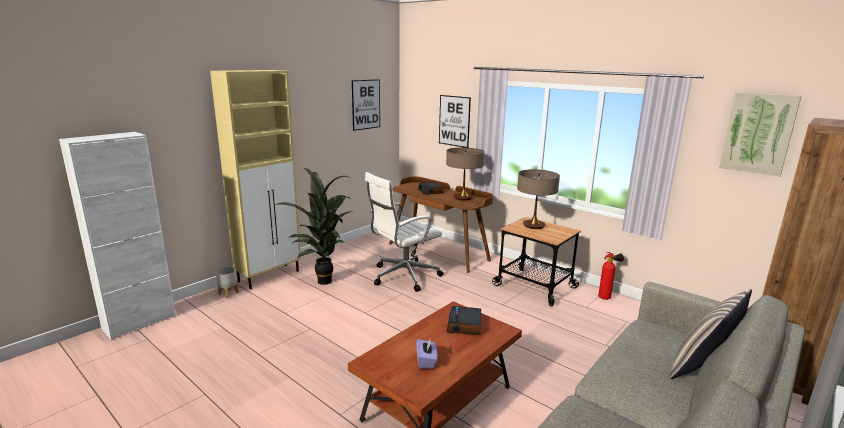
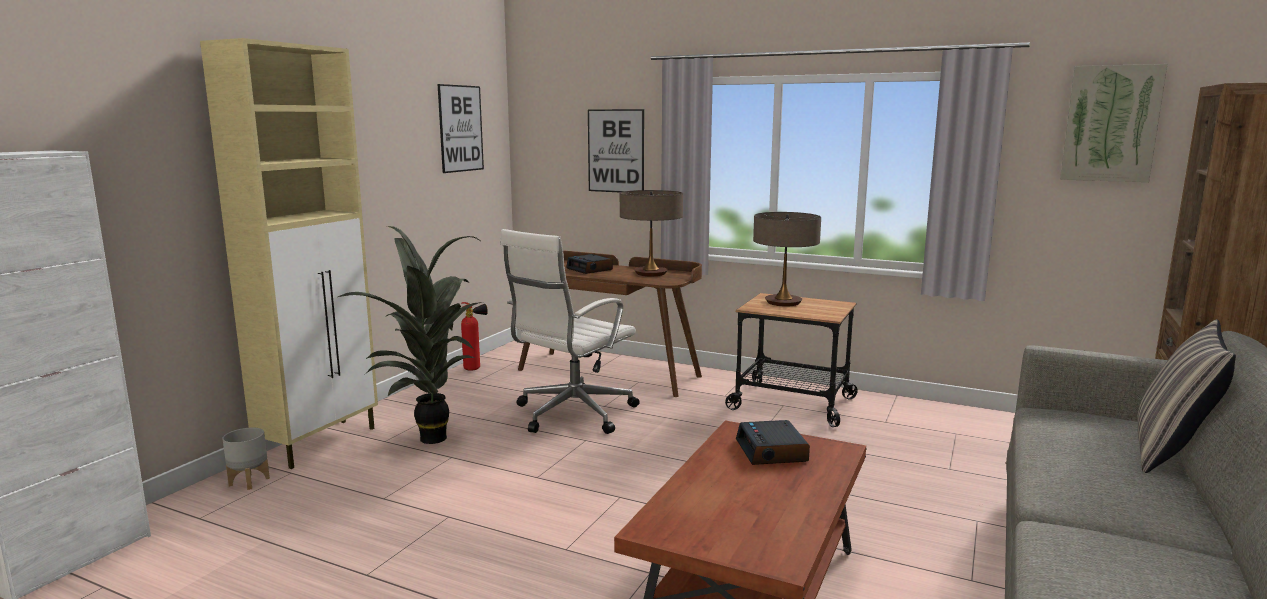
camera: 15 degrees left, 5 degrees down
(426, 361) = (752, 512): purple tissue box -> none
(606, 297) = (905, 405): fire extinguisher -> fire extinguisher (475, 368)

